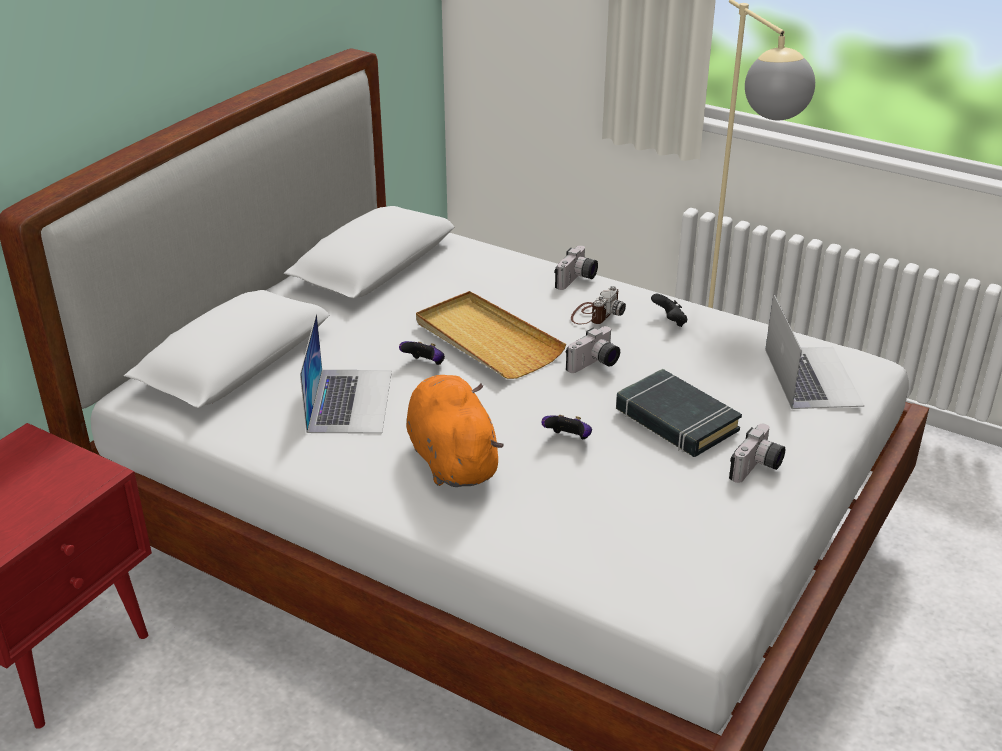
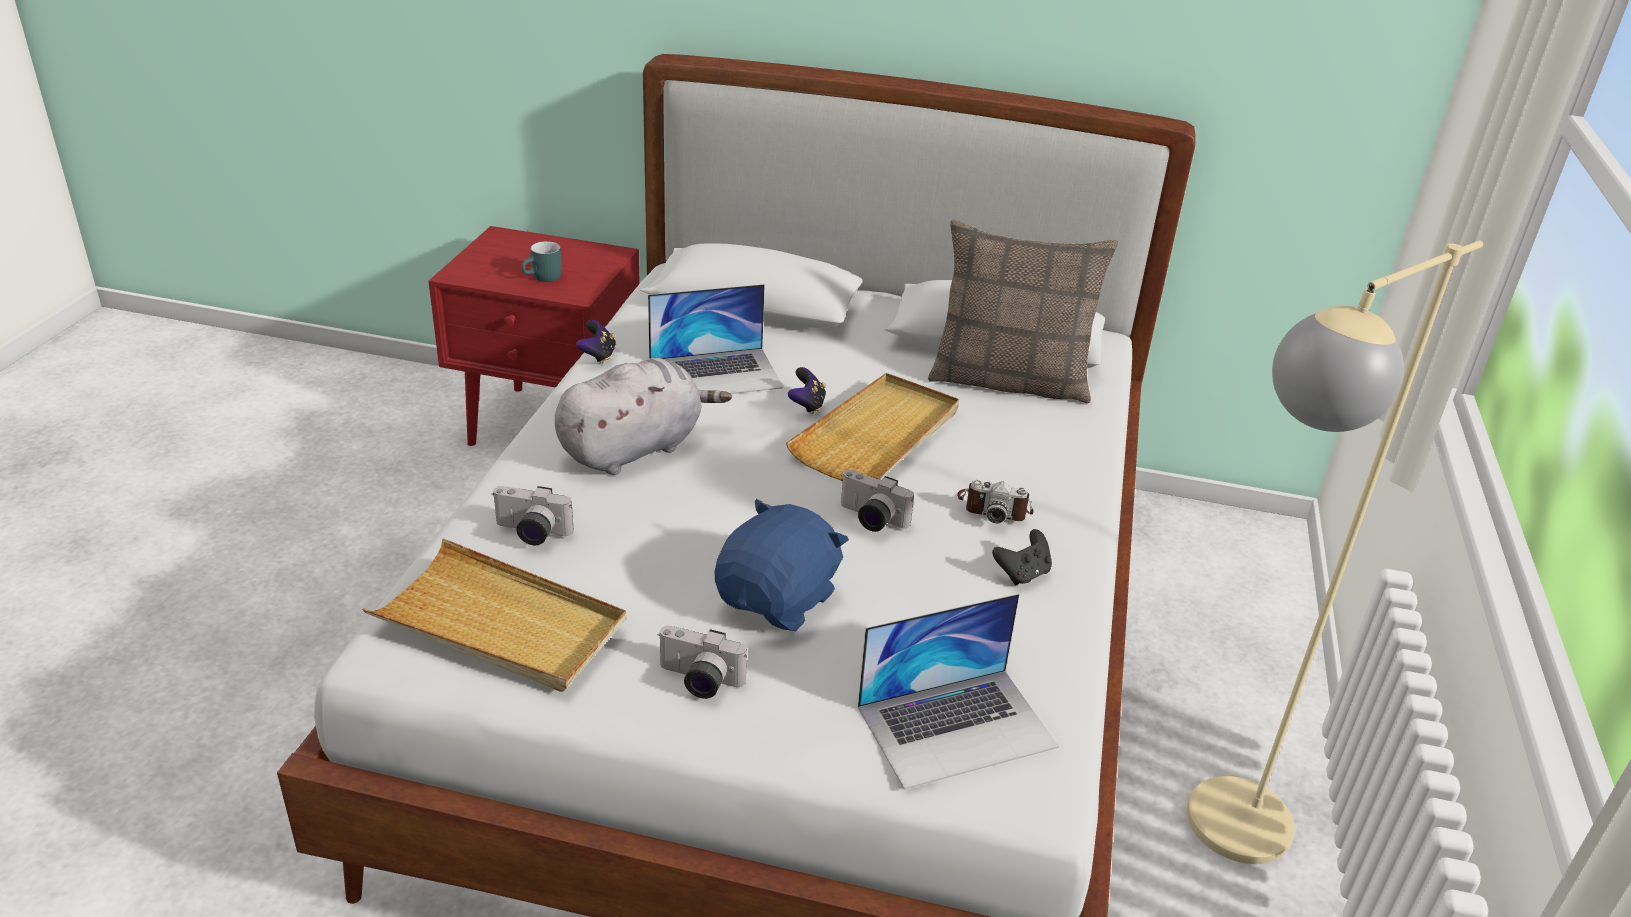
camera: 70 degrees right, 0 degrees up
(46, 494) = (543, 278): none -> turquoise mug
(432, 271) = (1010, 380): none -> pillow
(451, 458) = (635, 448): orange plush toy -> grey plush toy
(568, 439) = (694, 516): game controller -> game controller (598, 356)
(577, 280) = (1076, 485): camera -> camera (530, 533)
(675, 420) = (779, 600): black book -> blue plush toy
(683, 550) = (500, 623): none -> beige tray

